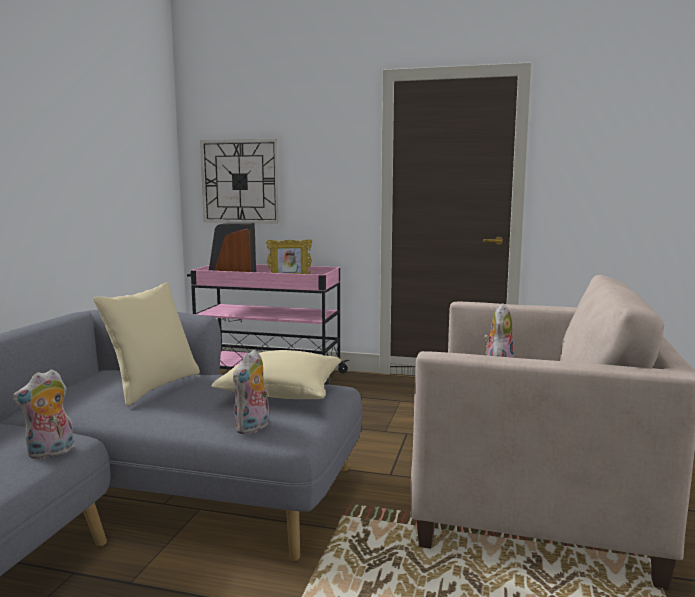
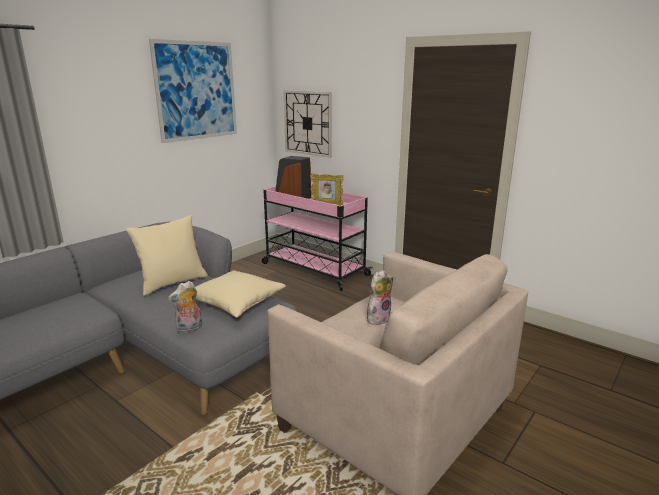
camera: 25 degrees right, 10 degrees up
(50, 453) = (83, 320): plush toy -> none
(100, 127) = (196, 91): none -> picture

